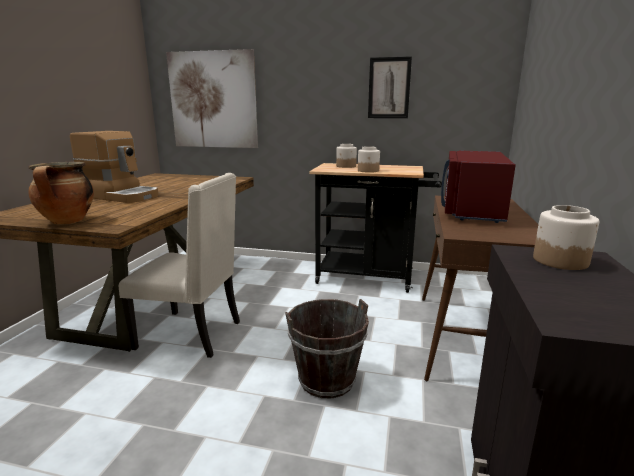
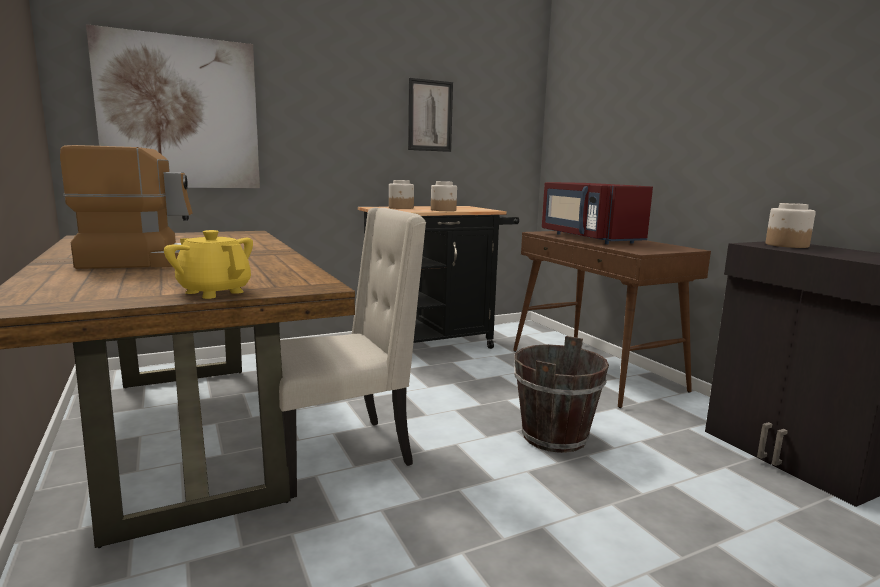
camera: 40 degrees left, 5 degrees down
(68, 222) = (214, 292): cooking pot -> yellow teapot

